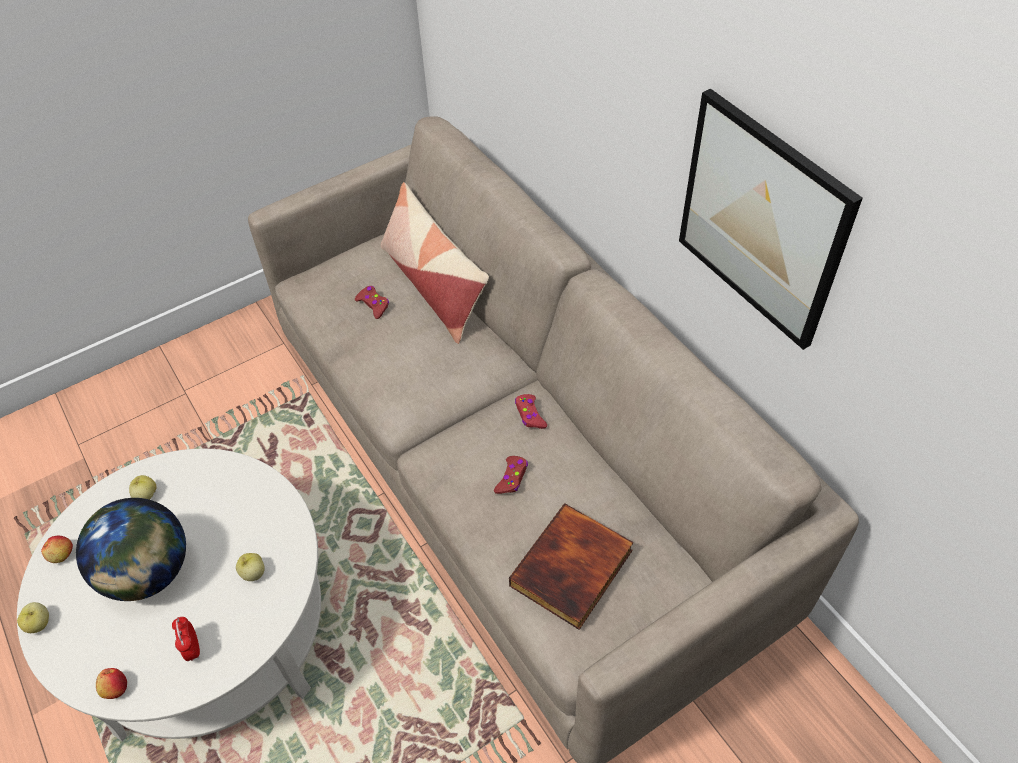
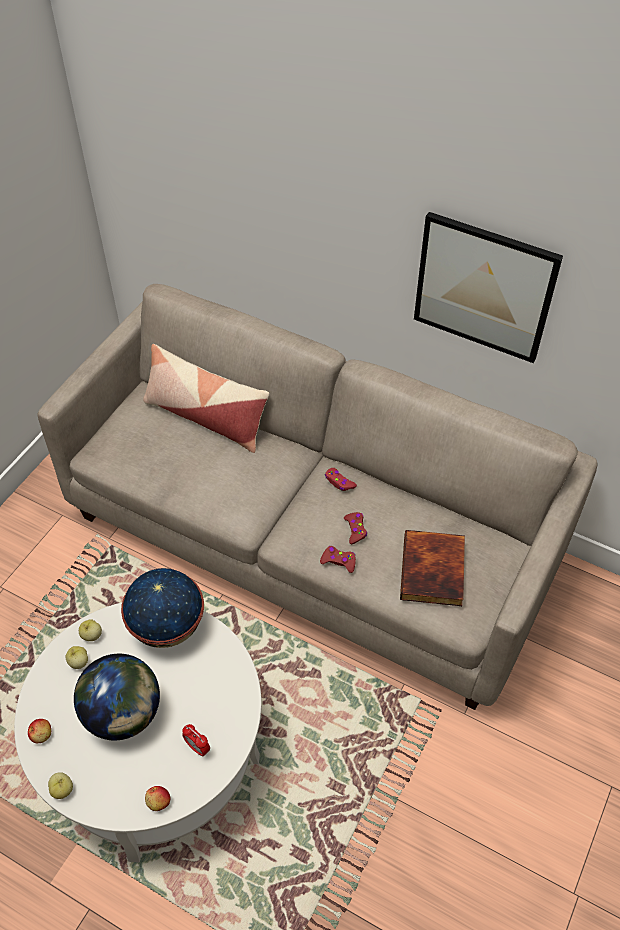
camera: 30 degrees left, 0 degrees up
(253, 573) = (205, 677): apple -> apple (91, 635)
(255, 498) = (168, 626): none -> globe
(373, 305) = (170, 448): red game controller -> red game controller (338, 561)

